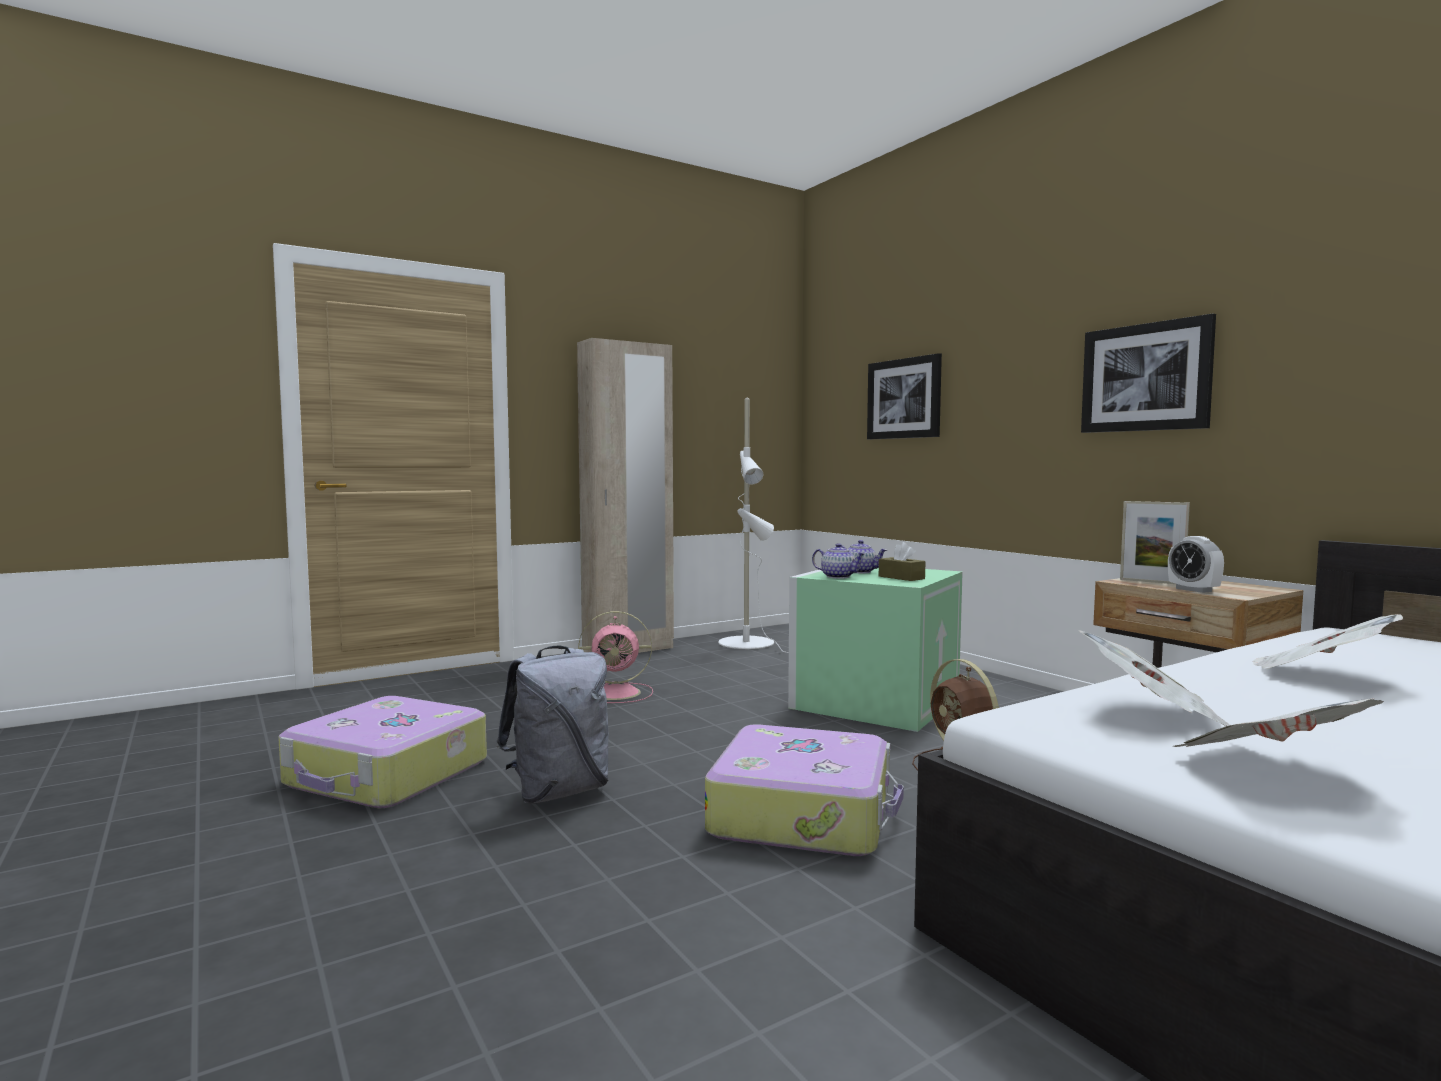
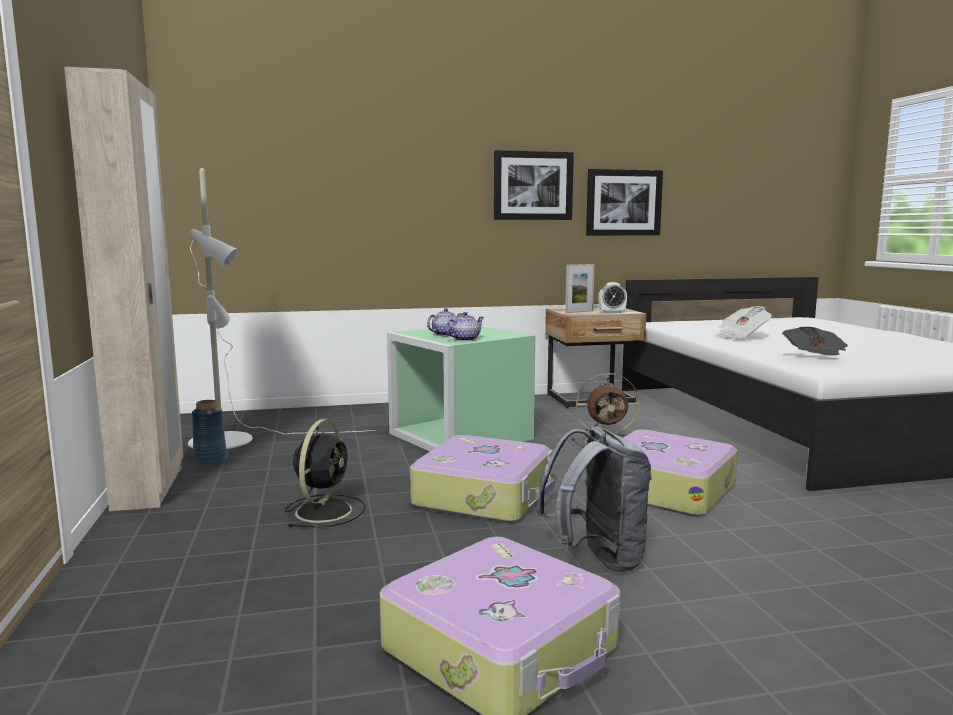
camera: 70 degrees left, 5 degrees up
(618, 693) = (325, 510): pink fan -> black fan
(695, 734) = (485, 496): none -> suitcase
(698, 649) = (210, 460): none -> blue vase
(901, 577) = (486, 333): brown tissue box -> none
(904, 398) = (319, 182): picture -> picture (623, 203)
(1268, 770) = (887, 361): newspaper -> none

